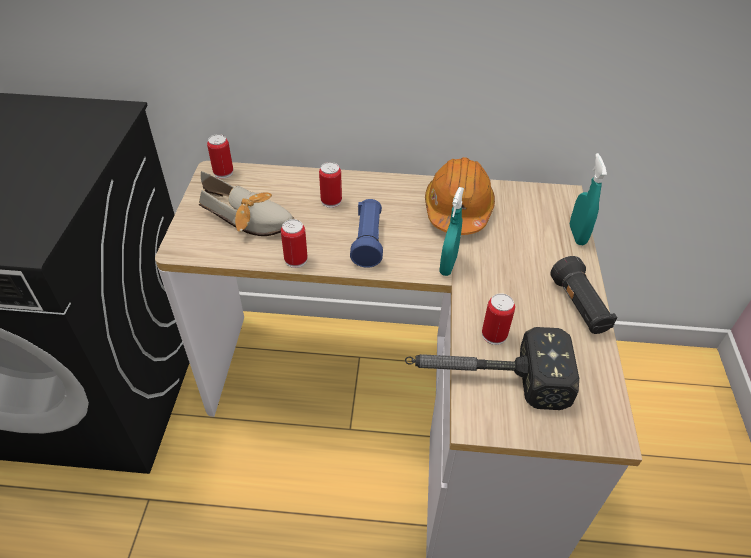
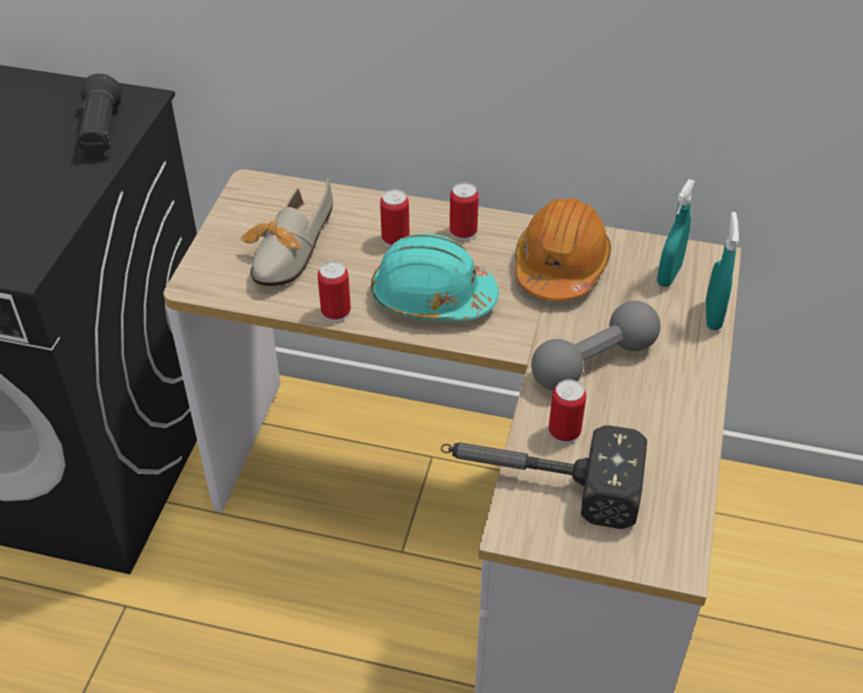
camera: 10 degrees right, 0 degrees up
(223, 172) = (263, 187): can -> can (463, 232)
(250, 219) = (287, 254): shoe -> shoe turned 75 degrees clockwise
(368, 242) = (432, 298): blue flashlight -> turquoise hard hat
(448, 265) = (528, 338): turquoise spray bottle -> turquoise spray bottle (669, 275)
(501, 278) = (594, 362): none -> grey dumbbell
(579, 307) = (685, 409): black flashlight -> black flashlight (101, 132)

